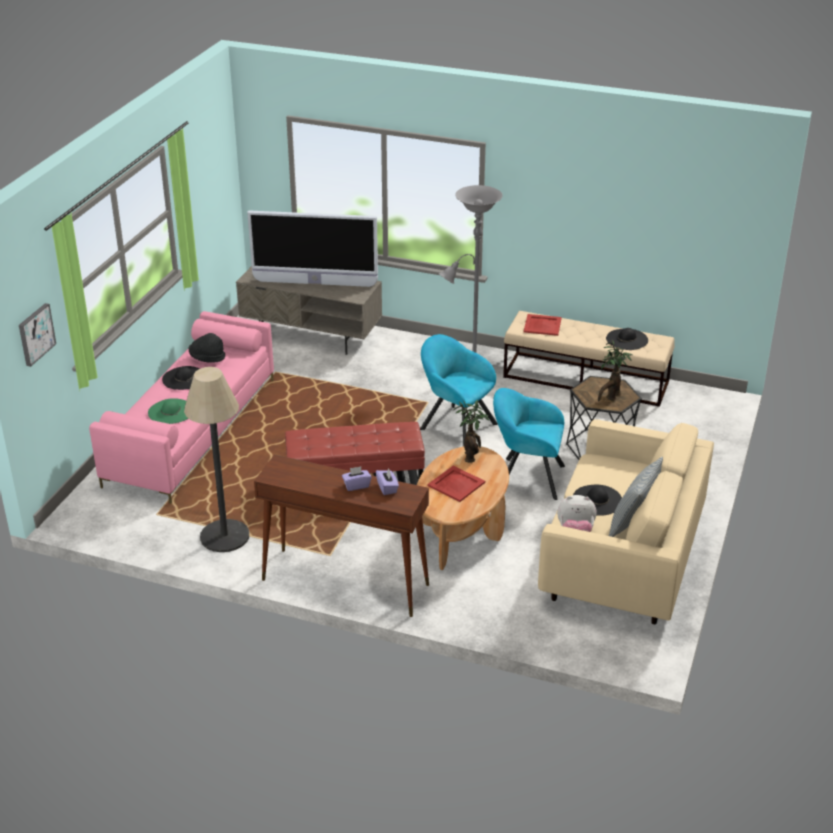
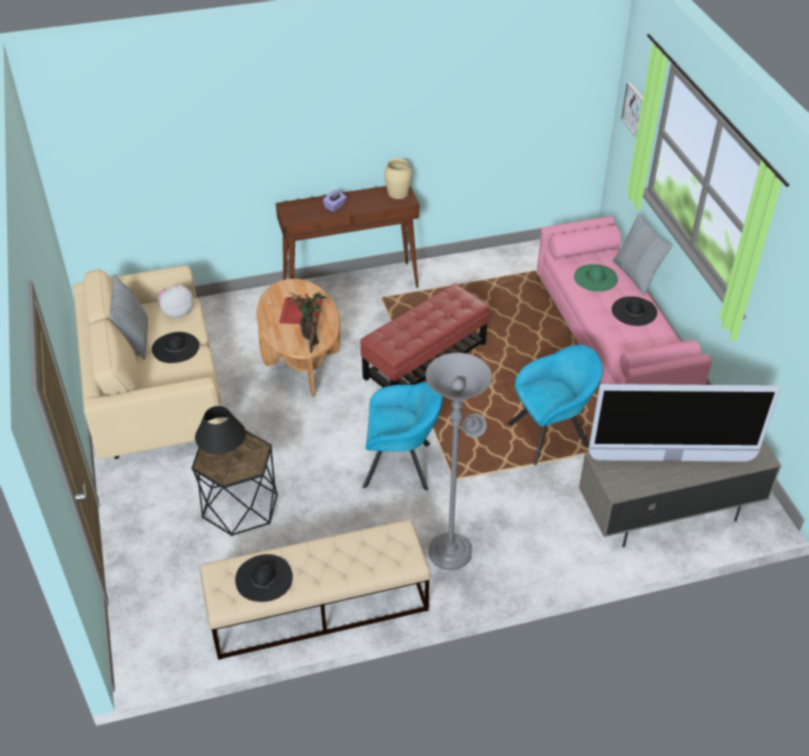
camera: 145 degrees right, 10 degrees up
(136, 400) = (637, 276): none -> pillow
(207, 358) = (648, 340): black hat -> none
(224, 536) = (469, 278): floor lamp -> none
(279, 473) = (398, 193): none -> beige vase
(315, 283) = (671, 459): television -> television turned 150 degrees counterclockwise
(387, 488) = (311, 213): purple tissue box -> none
(526, 477) = (287, 436): turquoise armchair -> turquoise armchair (552, 434)
(542, 325) = (379, 551): red tray -> none
(611, 397) = (223, 453): potted plant -> black table lamp

